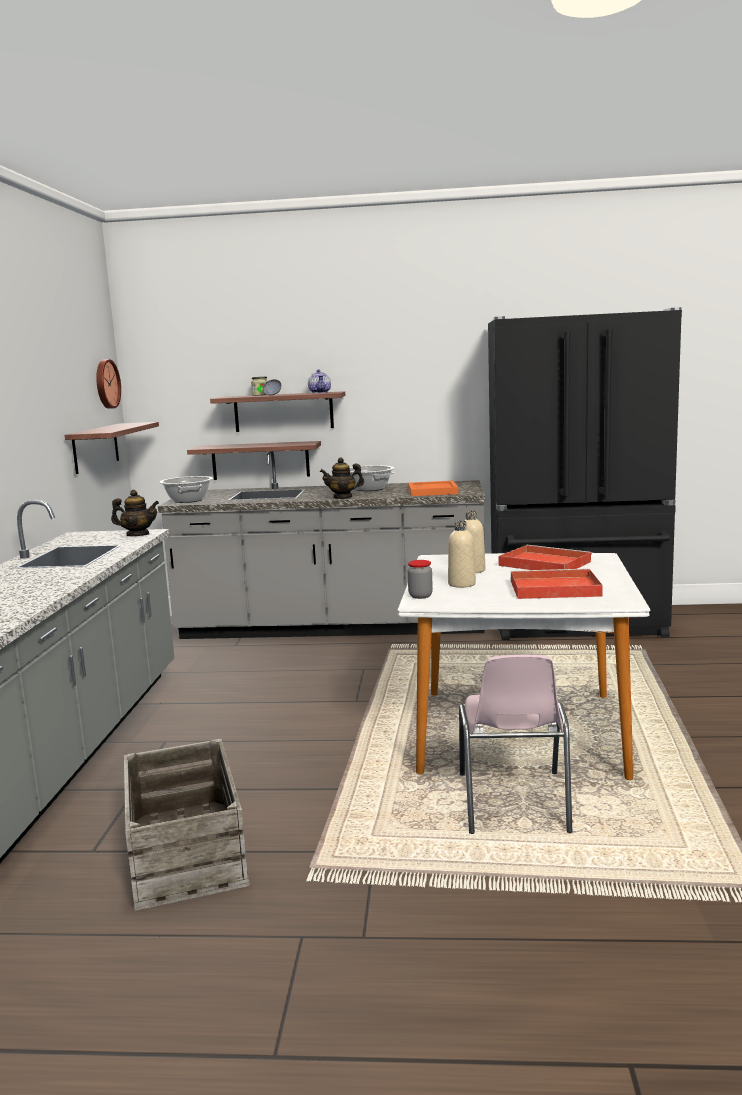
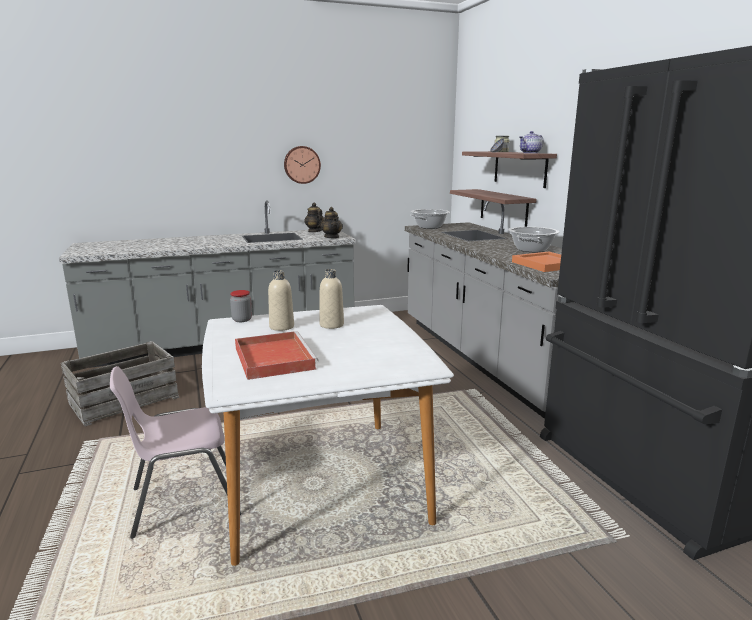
camera: 65 degrees right, 5 degrees up
(95, 447) = (398, 179): shelf -> none
(106, 384) = (427, 136): wall clock -> wall clock (301, 164)
(343, 497) = (481, 249): teapot -> teapot (314, 231)
(542, 563) = (373, 346): red tray -> none

